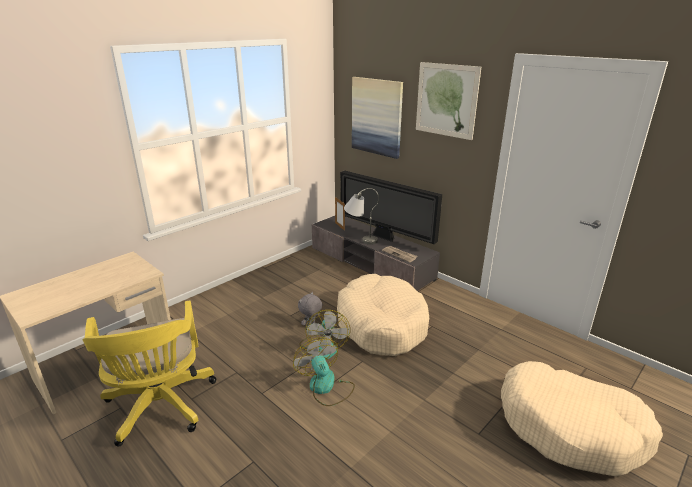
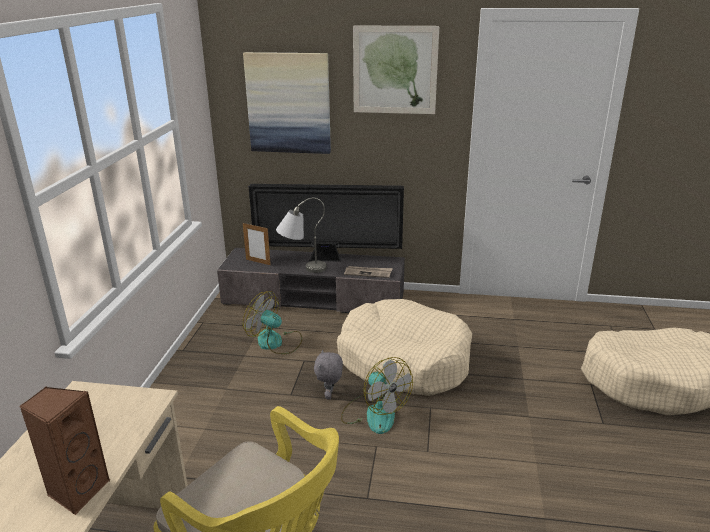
camera: 35 degrees left, 0 degrees up
(67, 299) = (77, 491): none -> brown speaker
(326, 387) = (428, 454): fan -> fan (275, 342)

